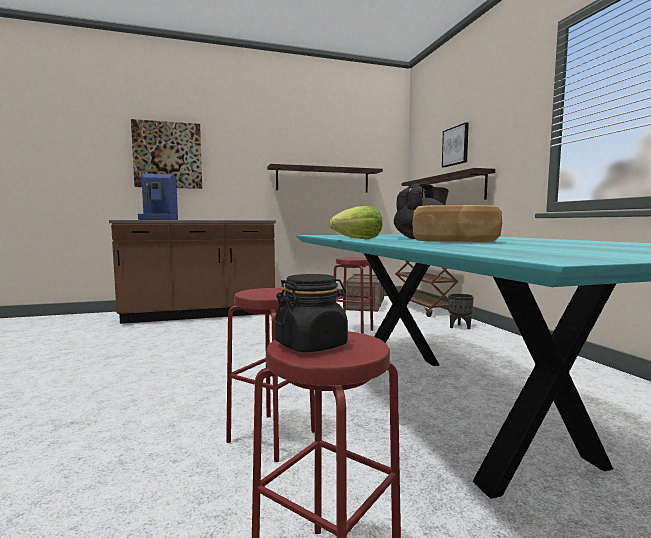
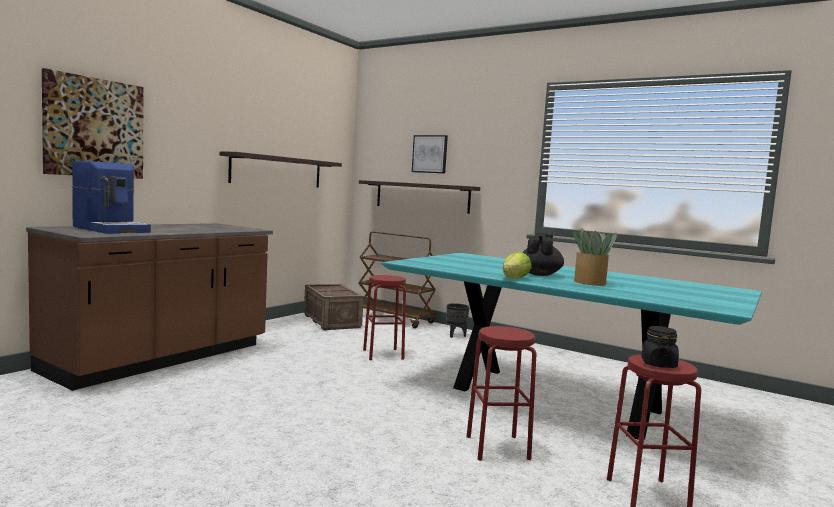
camera: 40 degrees left, 0 degrees up
(454, 241) = (590, 283): bread -> potted plant

